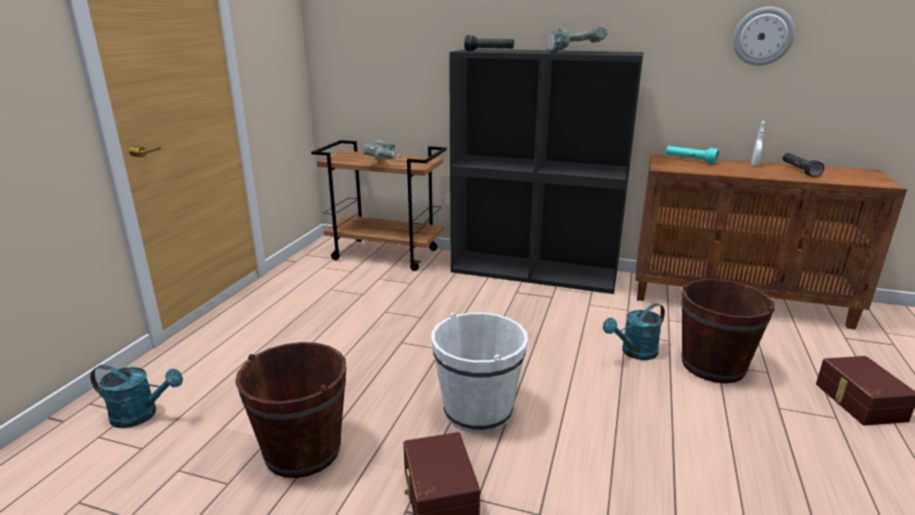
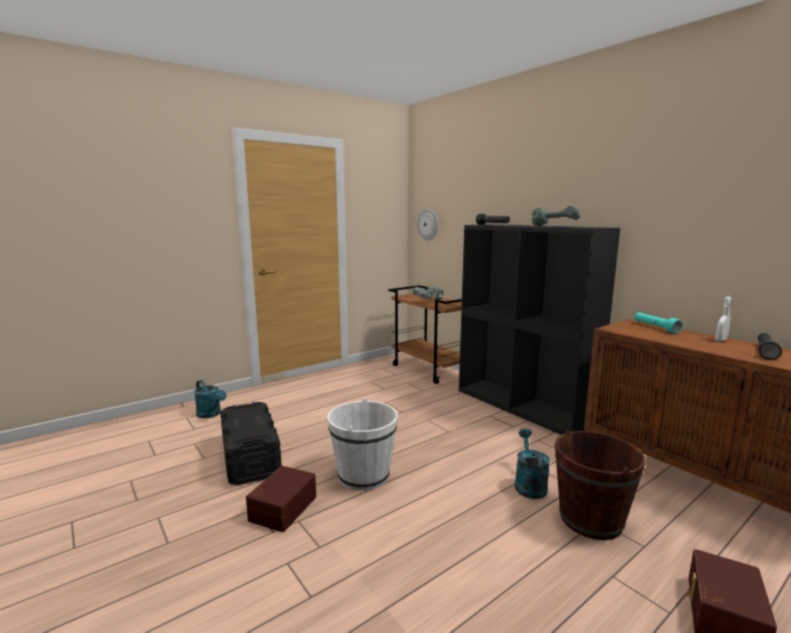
camera: 35 degrees right, 10 degrees down
(303, 451) = (250, 457): brown bucket -> black storage box
(634, 353) = (529, 484): turquoise watering can -> turquoise watering can turned 90 degrees clockwise
(763, 36) = (736, 214): wall clock -> wall clock (428, 224)

